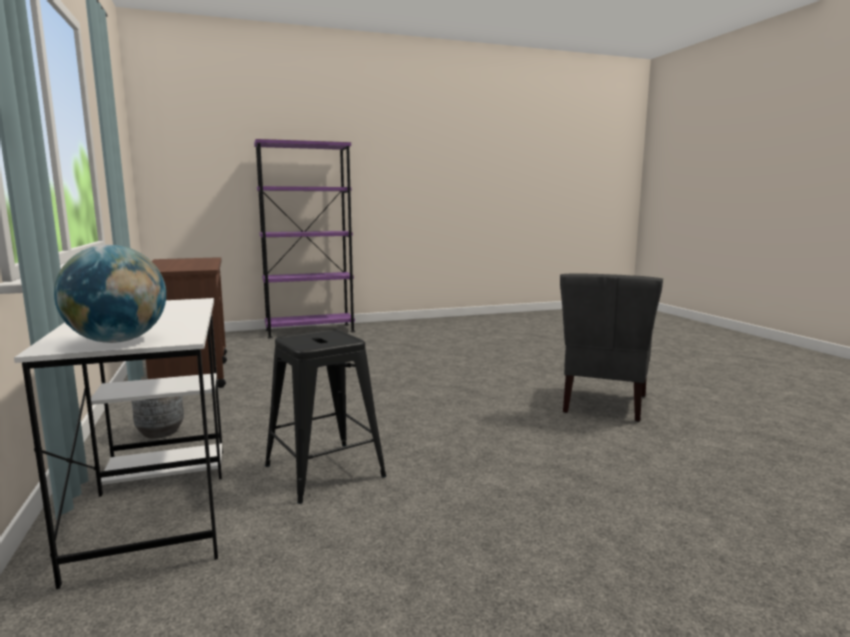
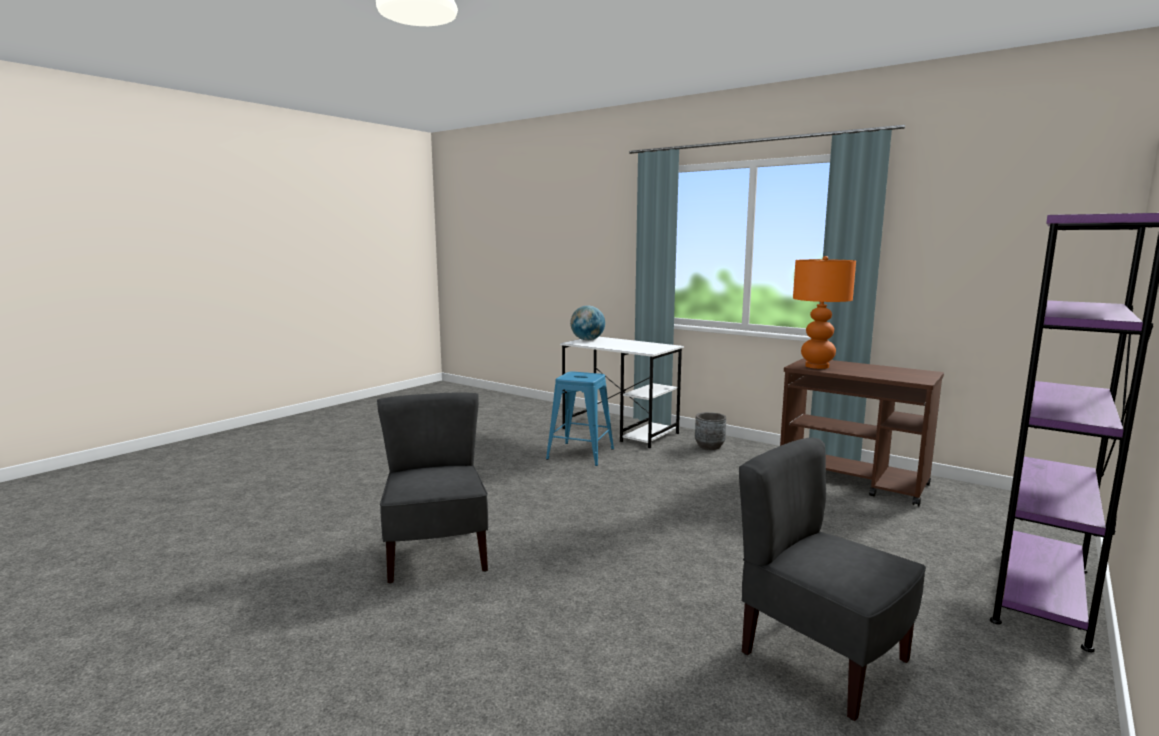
camera: 145 degrees right, 0 degrees up
(192, 267) = (817, 366): none -> orange table lamp
(323, 471) = (581, 454): black stool -> blue stool
(442, 338) = (822, 659): none -> grey chair

